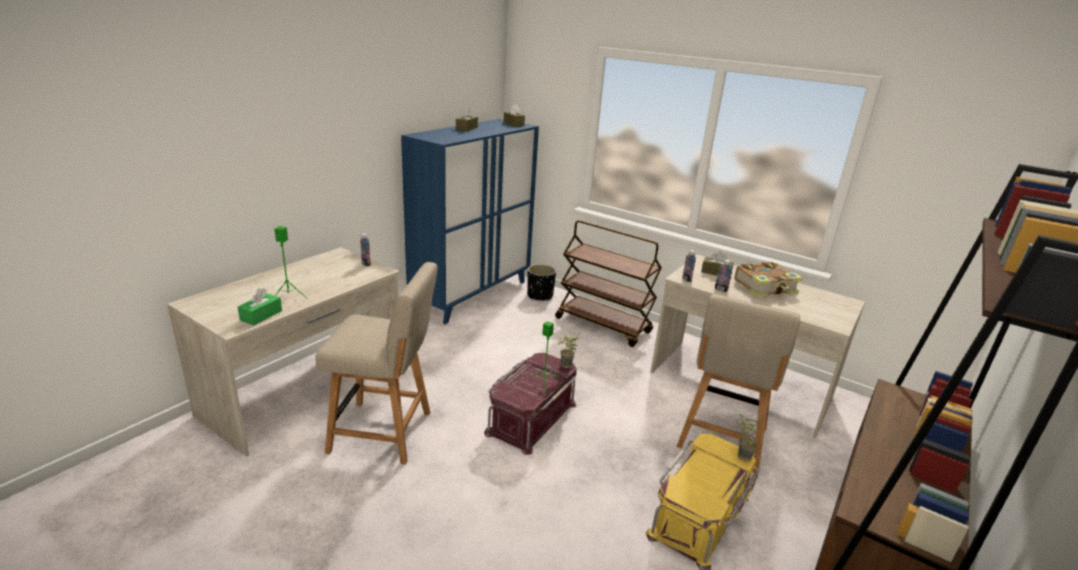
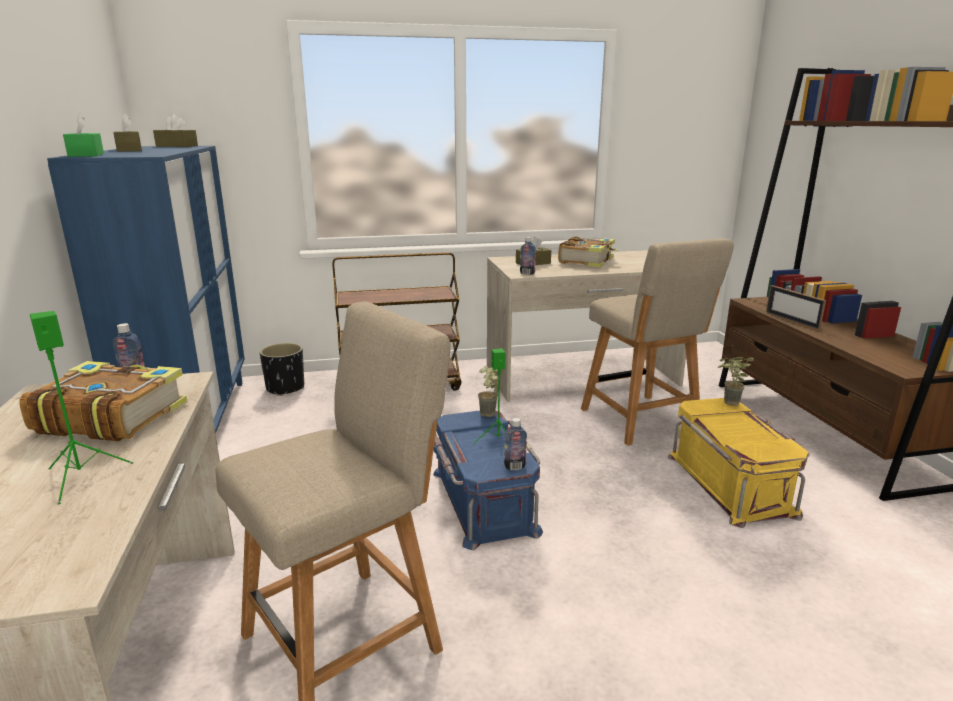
camera: 45 degrees left, 5 degrees down
(261, 315) = (89, 529): green tissue box -> green tissue box (86, 155)
(334, 275) = (111, 417): none -> book
(531, 417) = (481, 501): red storage box -> blue storage box
(721, 290) = (567, 272): bottle -> bottle (515, 467)
(880, 424) = (791, 320): none -> picture frame

